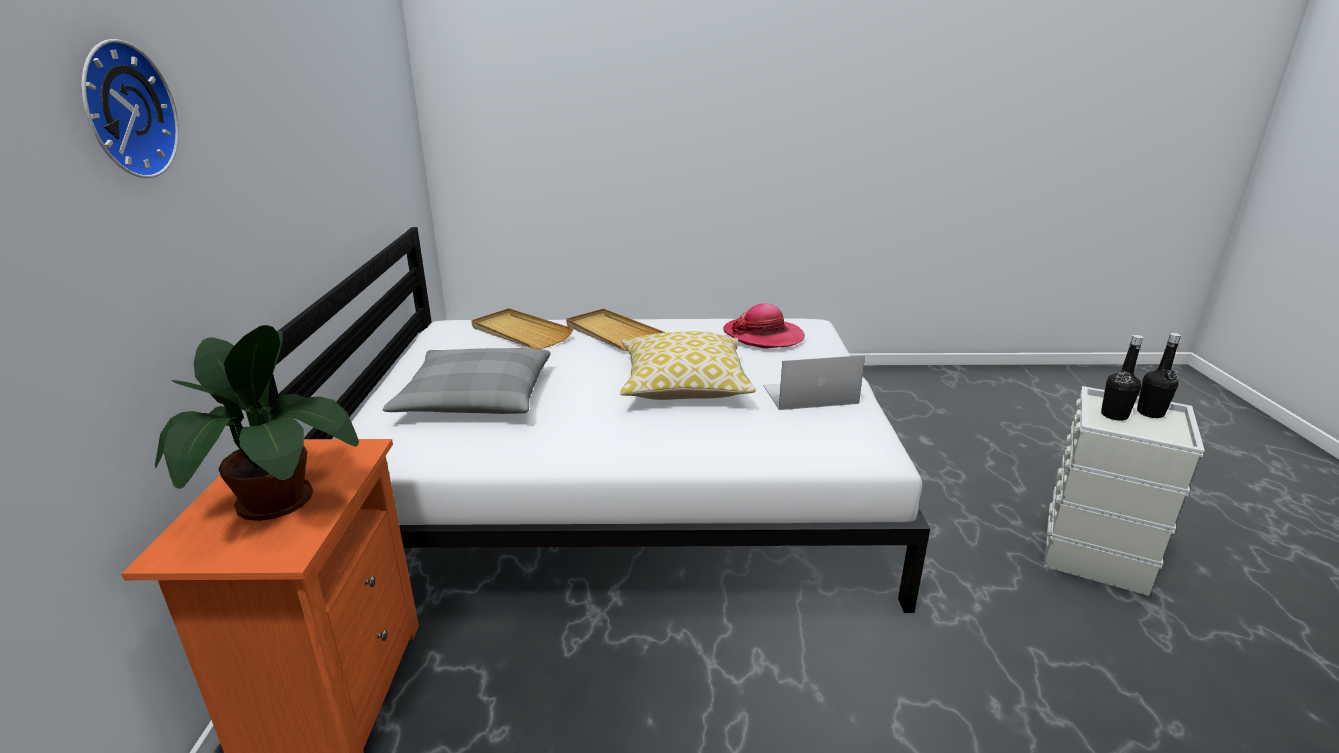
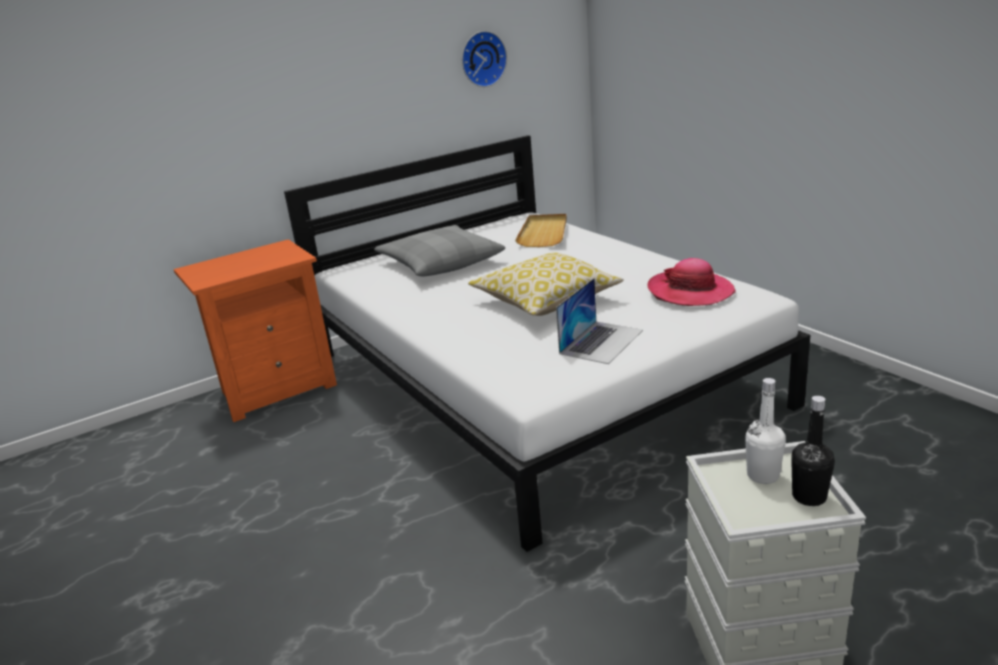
camera: 60 degrees right, 0 degrees up
(122, 110) = (228, 56): wall clock -> wall clock (482, 59)
(275, 503) = (238, 265): potted plant -> none
(612, 333) = (594, 252): beige tray -> none
(809, 394) = (601, 341): laptop -> laptop turned 75 degrees clockwise
(1114, 415) = (763, 475): black bottle -> white bottle

